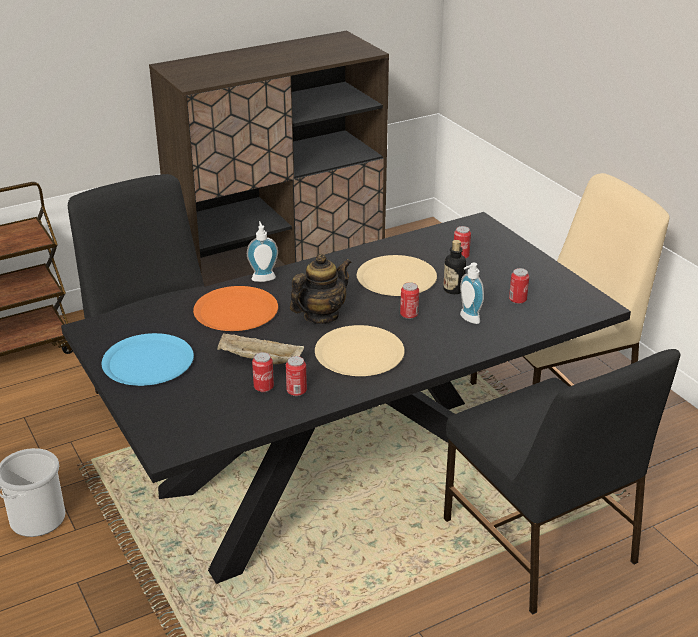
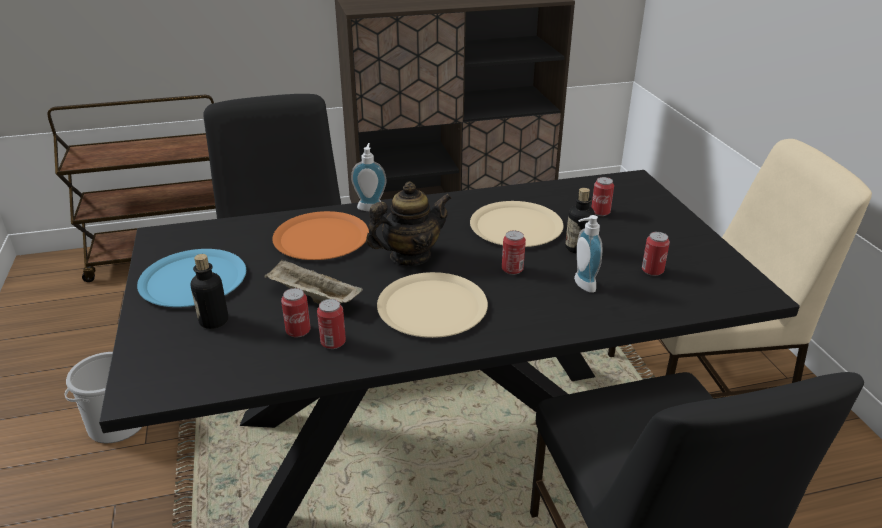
camera: 15 degrees right, 0 degrees up
(189, 390) = (214, 321): none -> bottle

